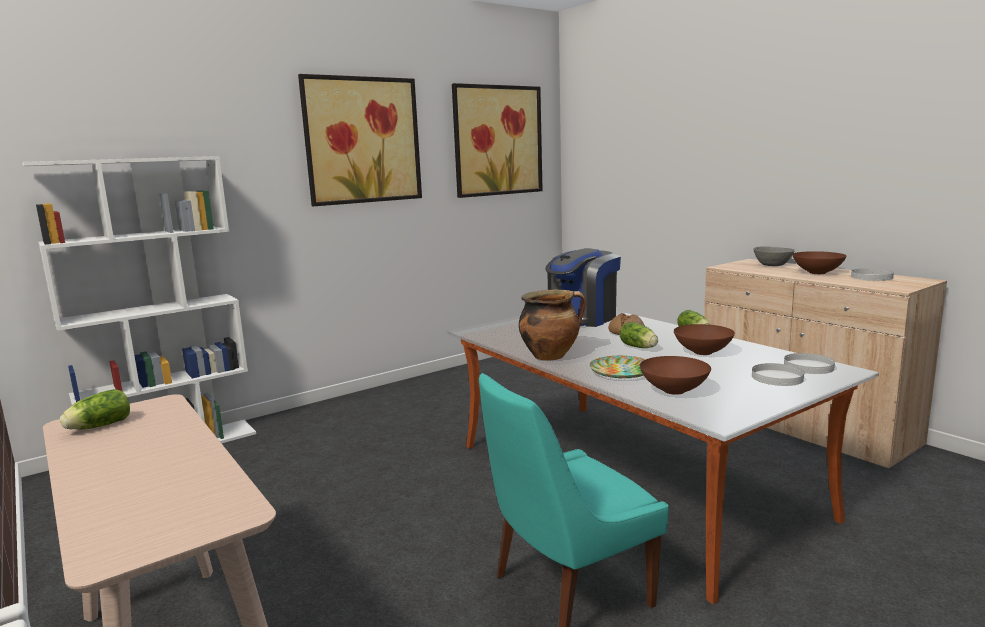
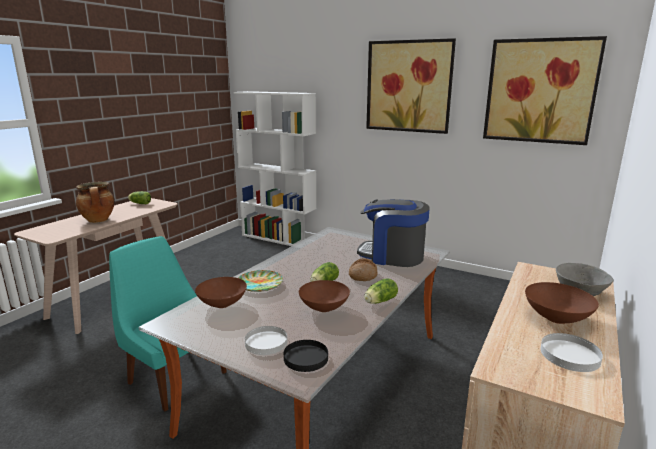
camera: 65 degrees right, 5 degrees up
(551, 356) = (285, 260): cooking pot -> cooking pot (99, 220)
(808, 366) = (306, 357): white plate -> black plate

